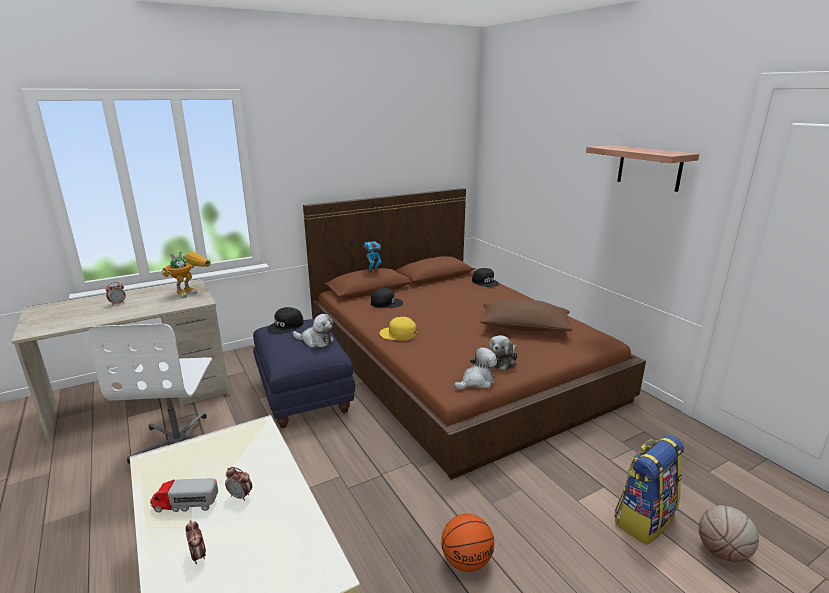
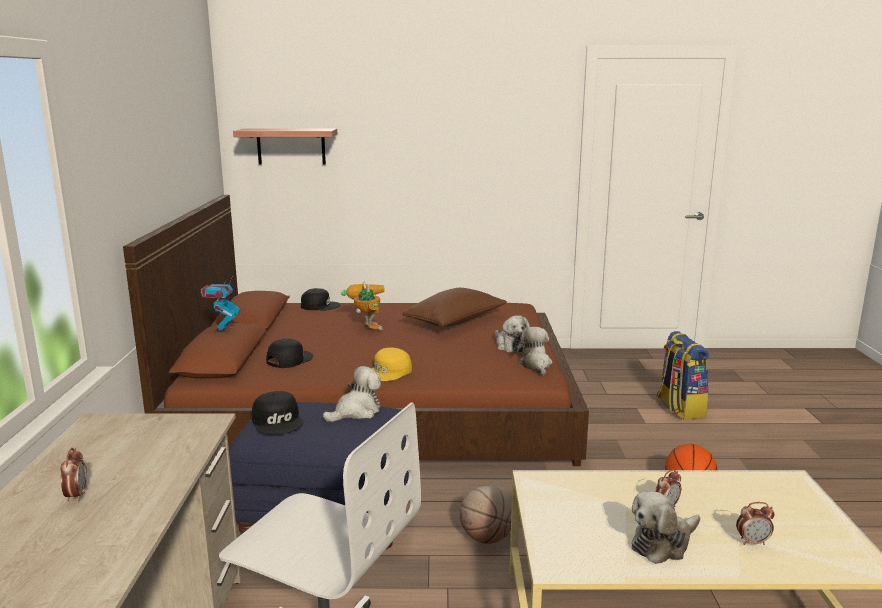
camera: 60 degrees left, 5 degrees down
(185, 503) = (663, 543): toy truck -> plush toy
(191, 291) = (140, 426): toy robot -> toy robot (366, 327)
(649, 167) = (499, 132): shelf -> shelf (291, 146)
(722, 552) = (722, 398): basketball -> basketball (487, 538)

